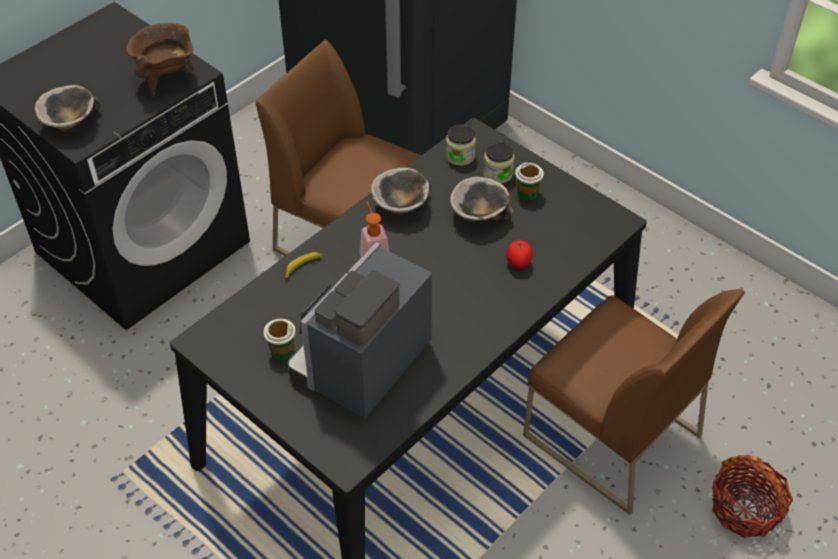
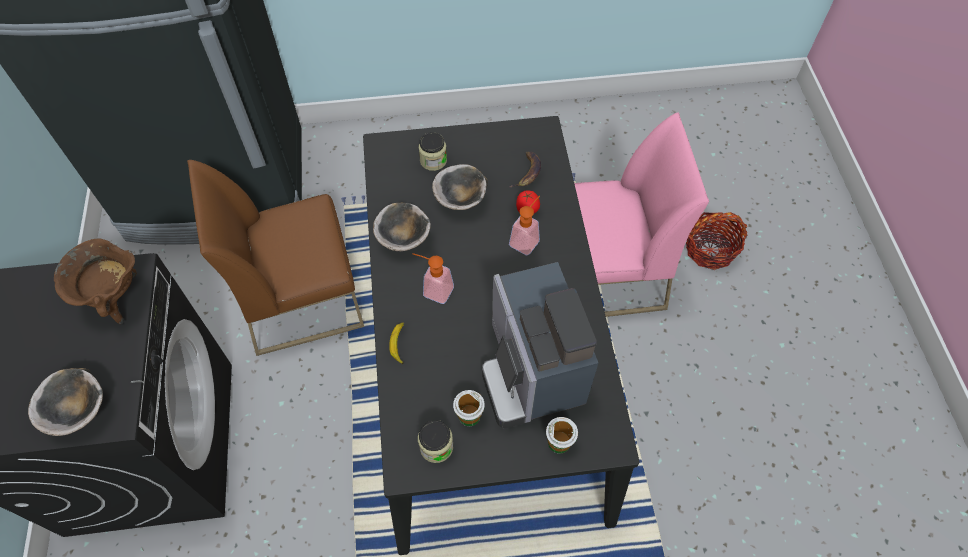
camera: 50 degrees left, 10 degrees up
(460, 156) = (393, 169): jar -> jar (436, 446)
(487, 282) = (527, 239): none -> soap dispenser
(527, 193) = (468, 158): cup -> cup (559, 442)
(558, 239) = (527, 173): none -> banana
(610, 435) = (603, 274): brown chair -> pink chair

